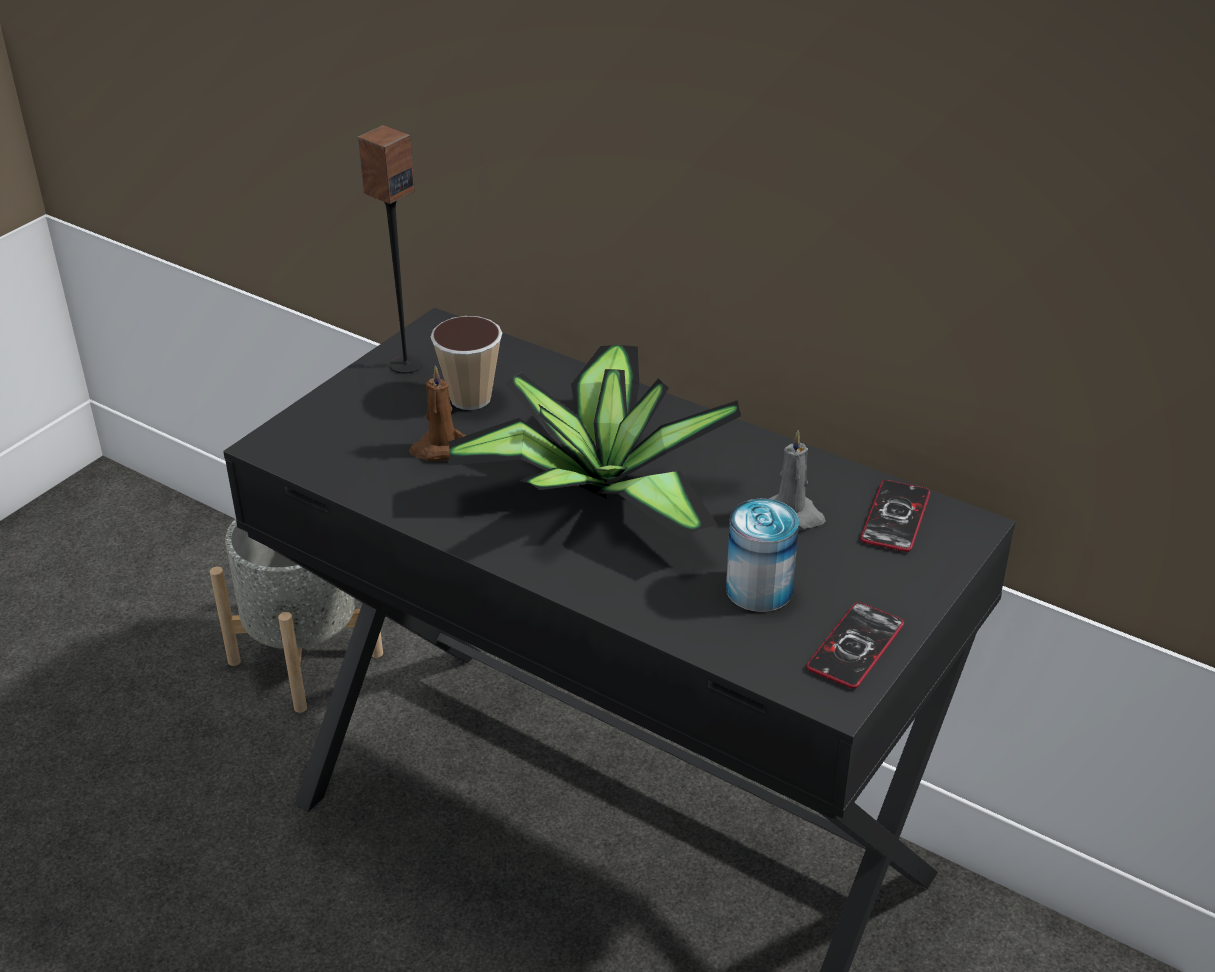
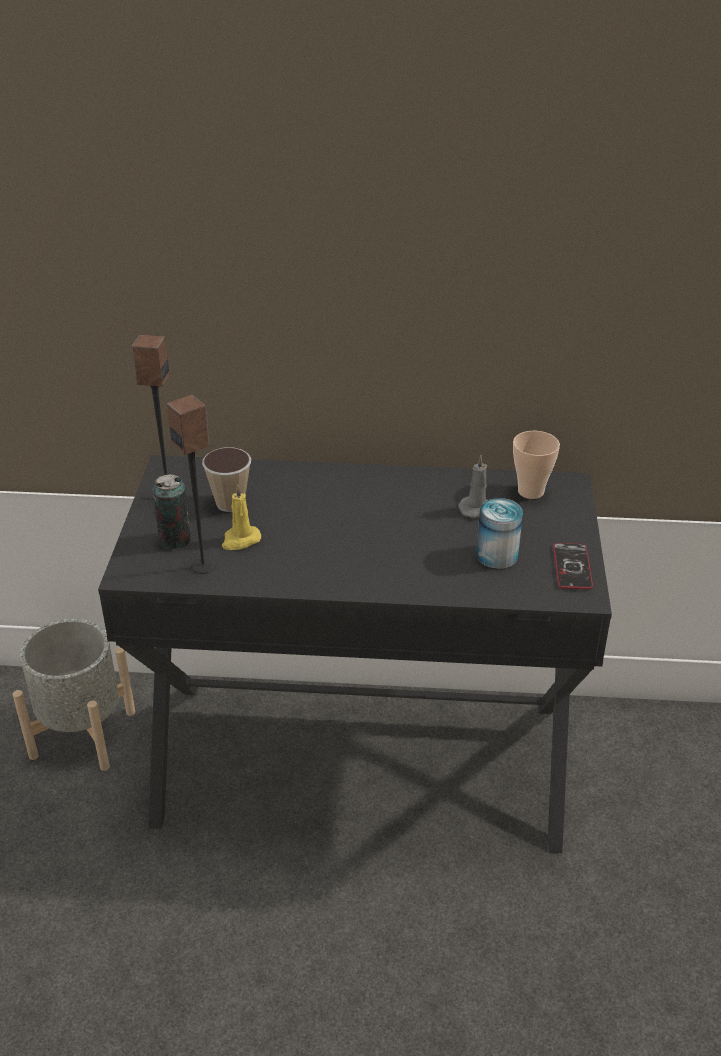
camera: 30 degrees left, 0 degrees up
(362, 422) = (175, 540): none -> can
(365, 466) = (203, 566): none -> speaker
(439, 449) = (240, 540): brown candle -> yellow candle
(598, 487) = (357, 530): potted plant -> none
(895, 517) = (531, 491): phone -> cup

